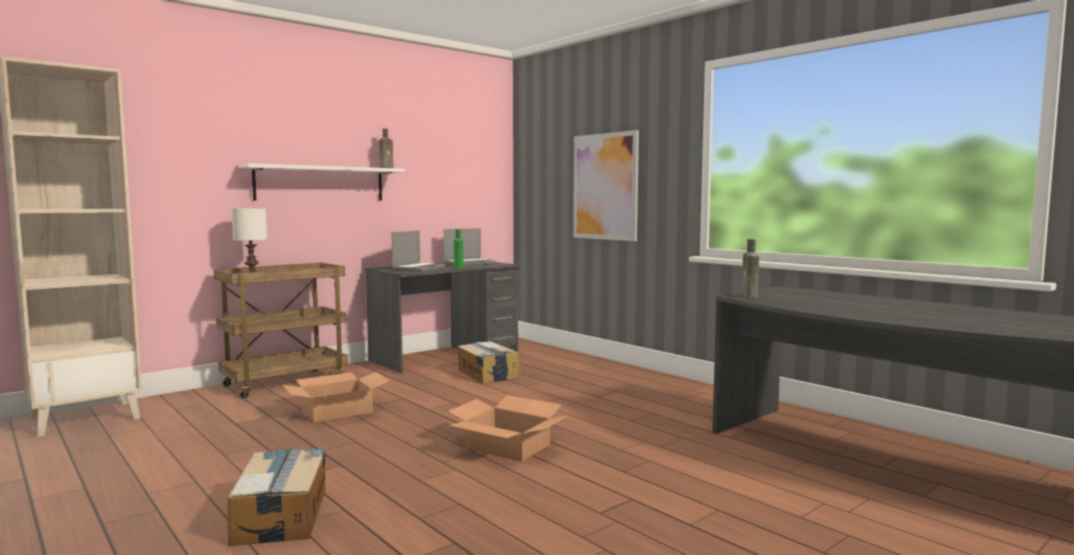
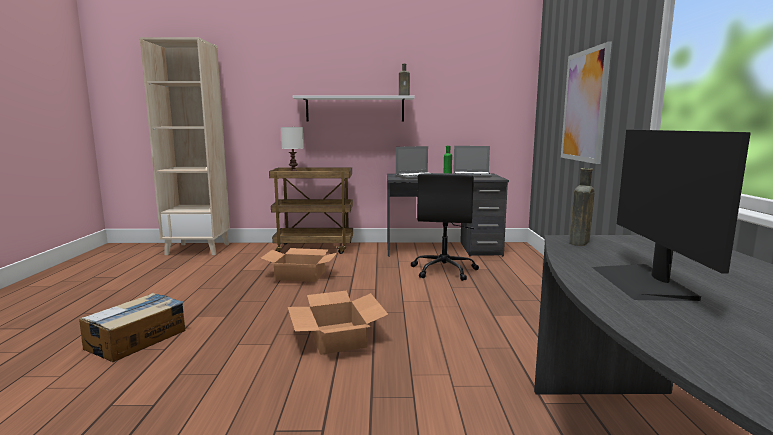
camera: 40 degrees right, 5 degrees up
(487, 374) = (444, 270): cardboard box -> black office chair
(838, 307) = (643, 282): none -> monitor

